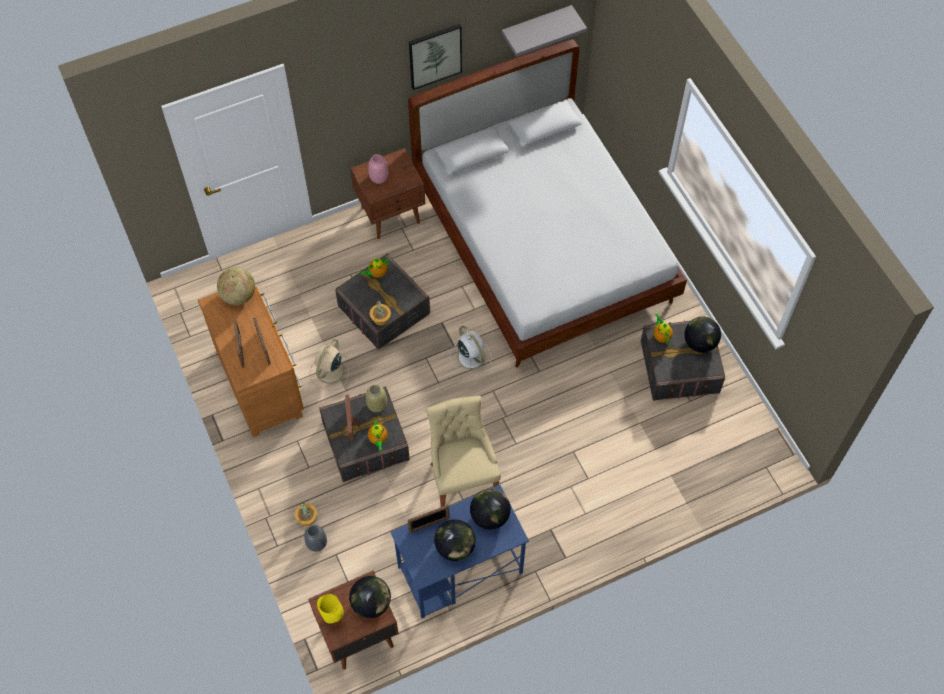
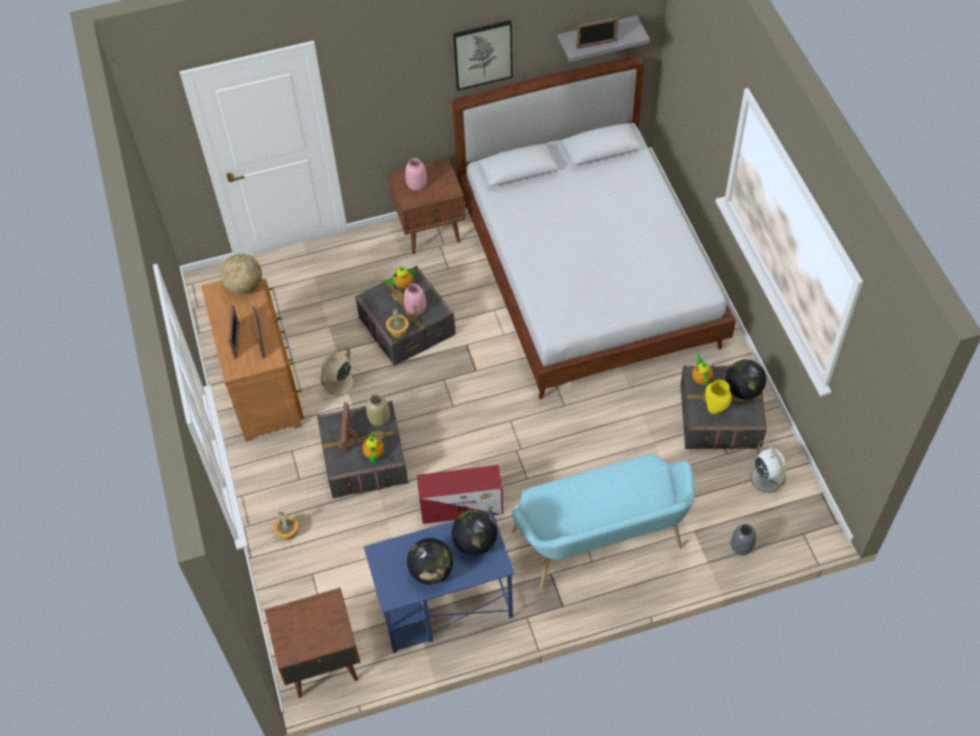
camera: 10 degrees right, 5 degrees down
(316, 543) = (293, 560): grey vase -> grey vase (741, 547)
(332, 616) = (286, 631): yellow vase -> yellow vase (714, 409)
(371, 603) = (331, 622): globe -> none
(393, 295) = (415, 308): none -> pink vase
(429, 524) = (407, 544): picture frame -> picture frame (596, 44)
(462, 476) = (463, 507): beige chair -> red storage box
(470, 356) = (492, 382): white fan -> white fan (765, 477)
(591, 498) = (601, 545): none -> turquoise bench

